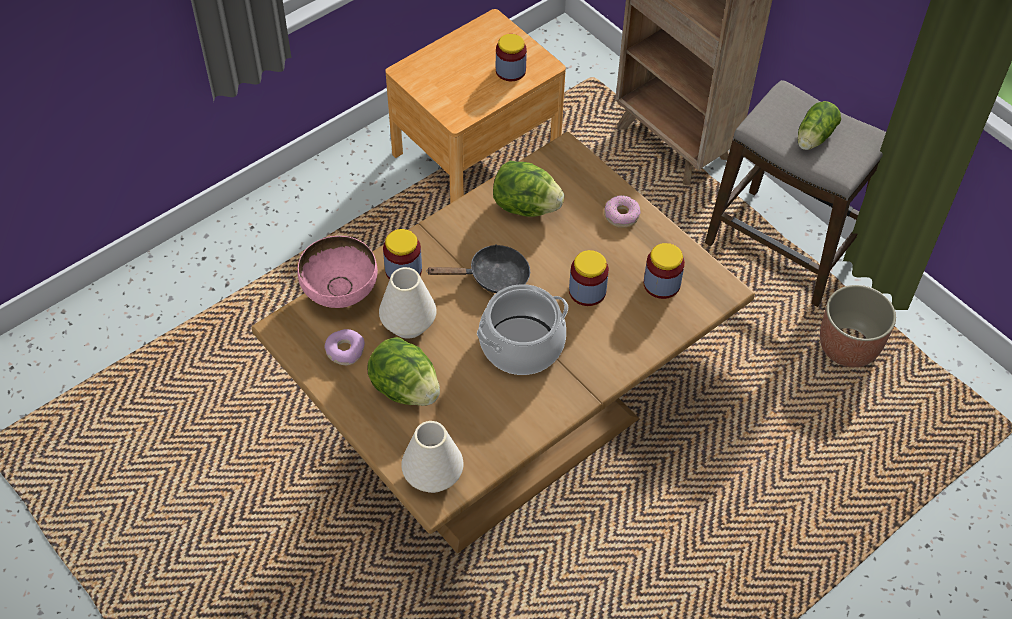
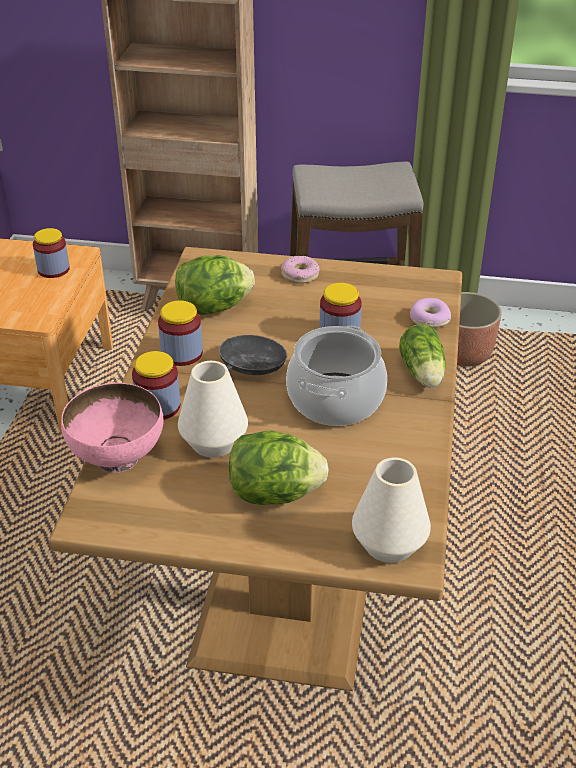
camera: 40 degrees left, 15 degrees down
(345, 350) = (177, 500): donut -> donut (429, 319)
(661, 284) = (389, 300): jar -> jar (182, 353)
(813, 138) = (359, 185): lettuce -> lettuce (423, 374)

